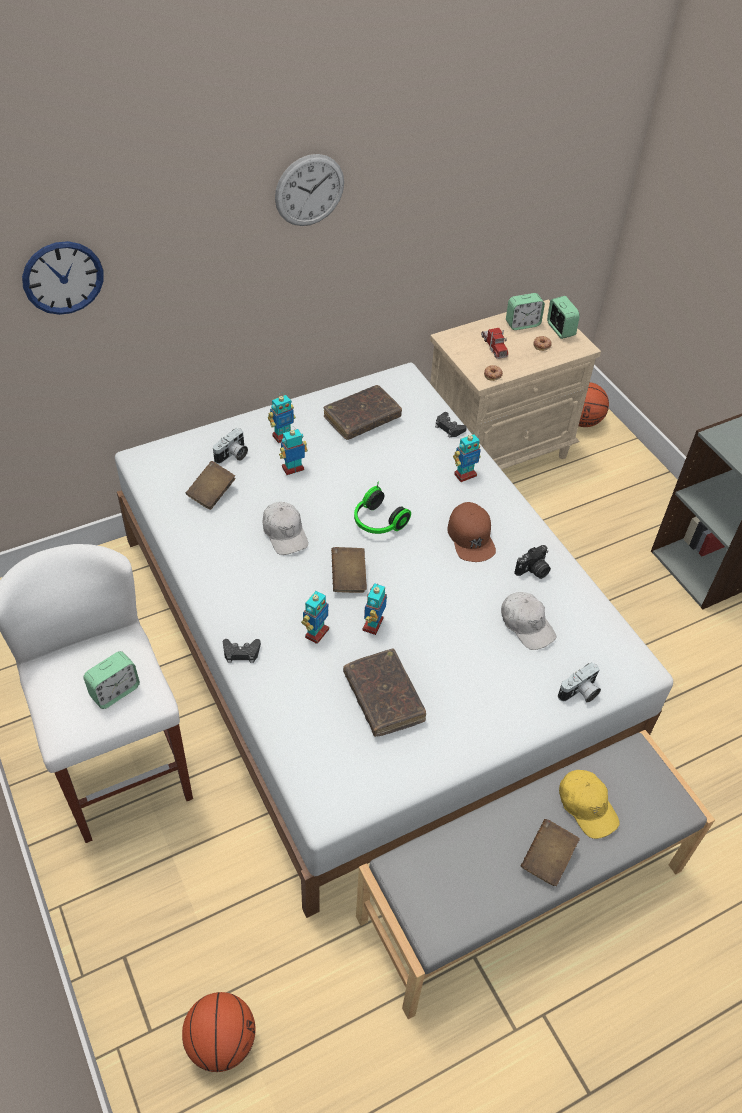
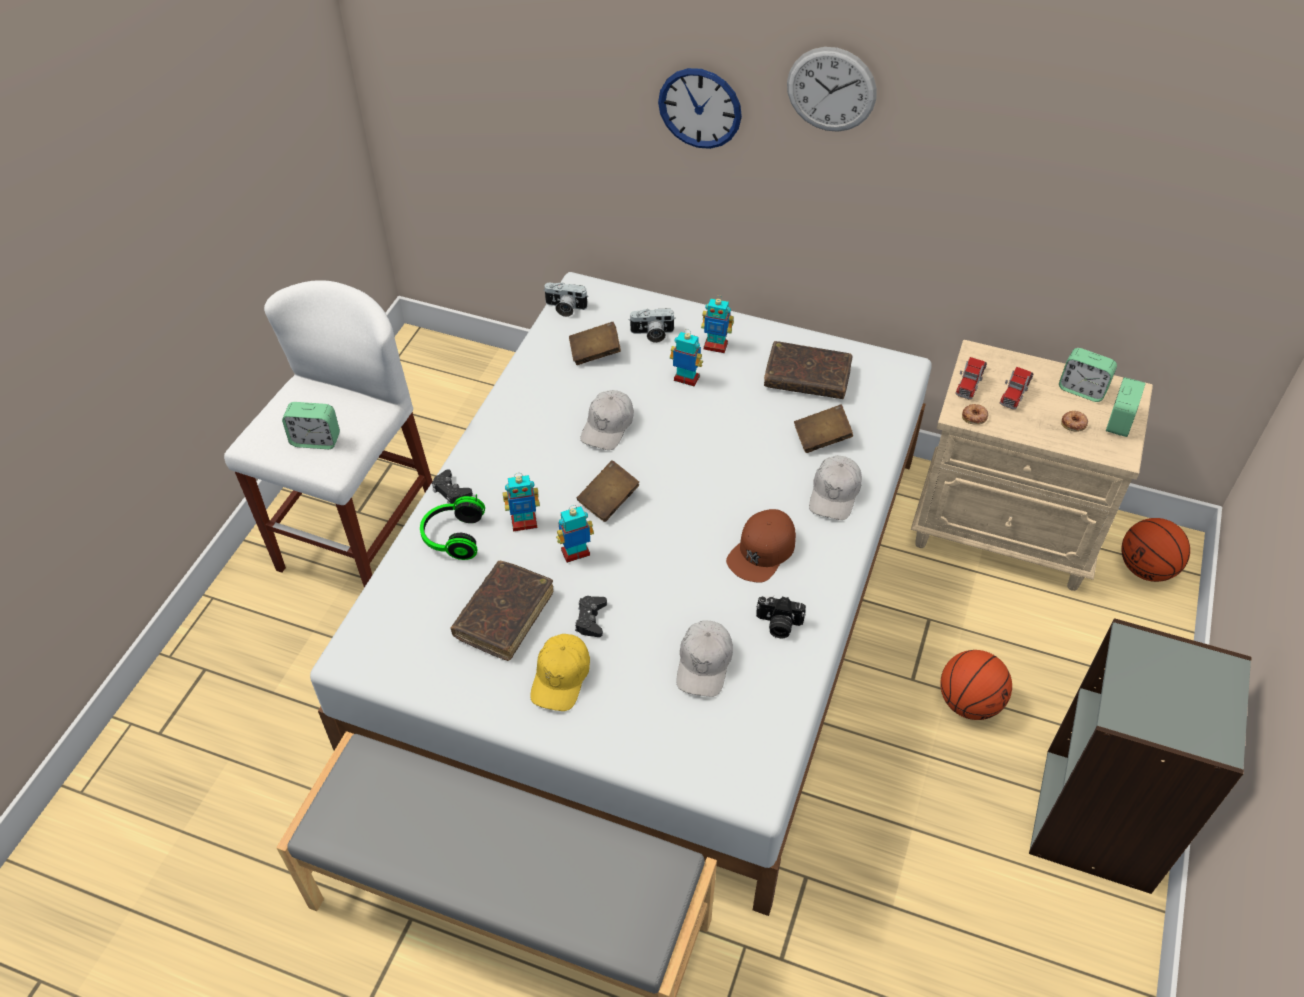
camera: 50 degrees right, 0 degrees up
(63, 278) = (549, 64): wall clock -> wall clock (700, 108)
(221, 1041) = (186, 786): basketball -> basketball (968, 702)
(377, 522) = (696, 475): headphones -> headphones (452, 537)
(449, 428) = (880, 442): black game controller -> black game controller (591, 619)
(465, 356) = (970, 381): none -> toy truck
(465, 475) = (834, 494): toy robot -> white cap
(547, 858) = (475, 867): brown book -> brown book (821, 438)
(580, 693) = (668, 760): camera -> camera (565, 308)
(587, 806) = (564, 863): yellow cap -> yellow cap (561, 677)

